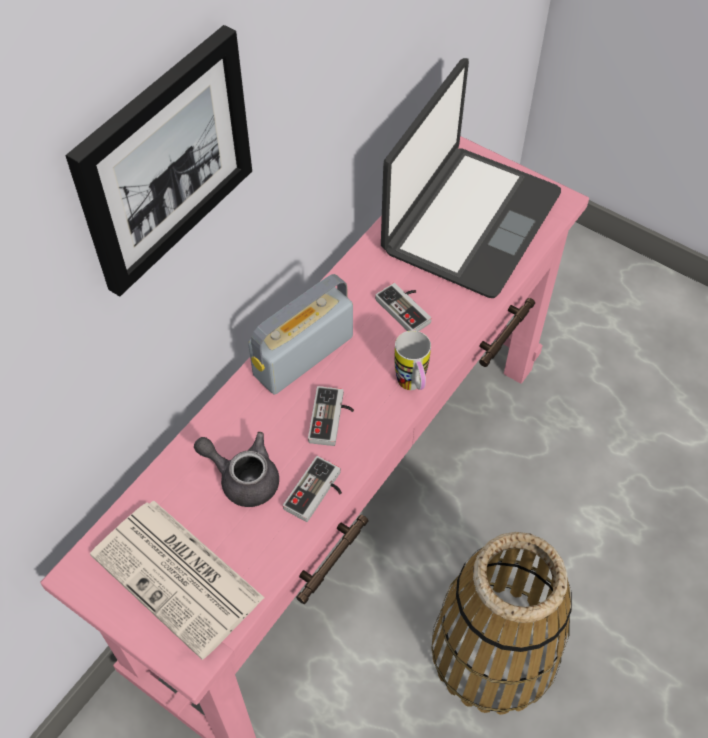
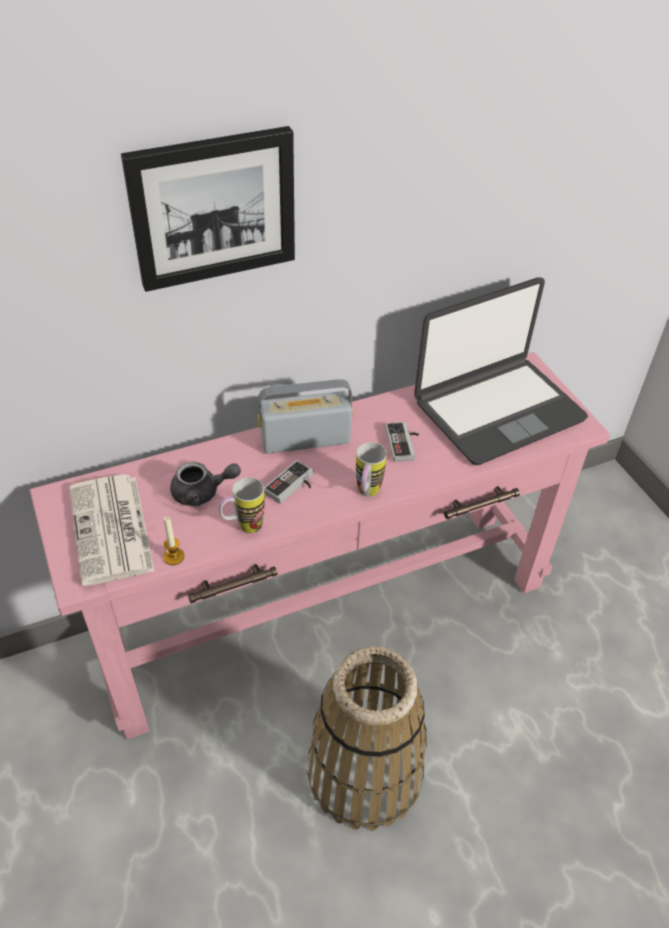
camera: 30 degrees right, 10 degrees down
(243, 478) = (202, 493): grey teapot -> grey teapot turned 120 degrees clockwise
(272, 569) = (174, 557): none -> candle
(318, 494) = (243, 527): game controller -> mug

